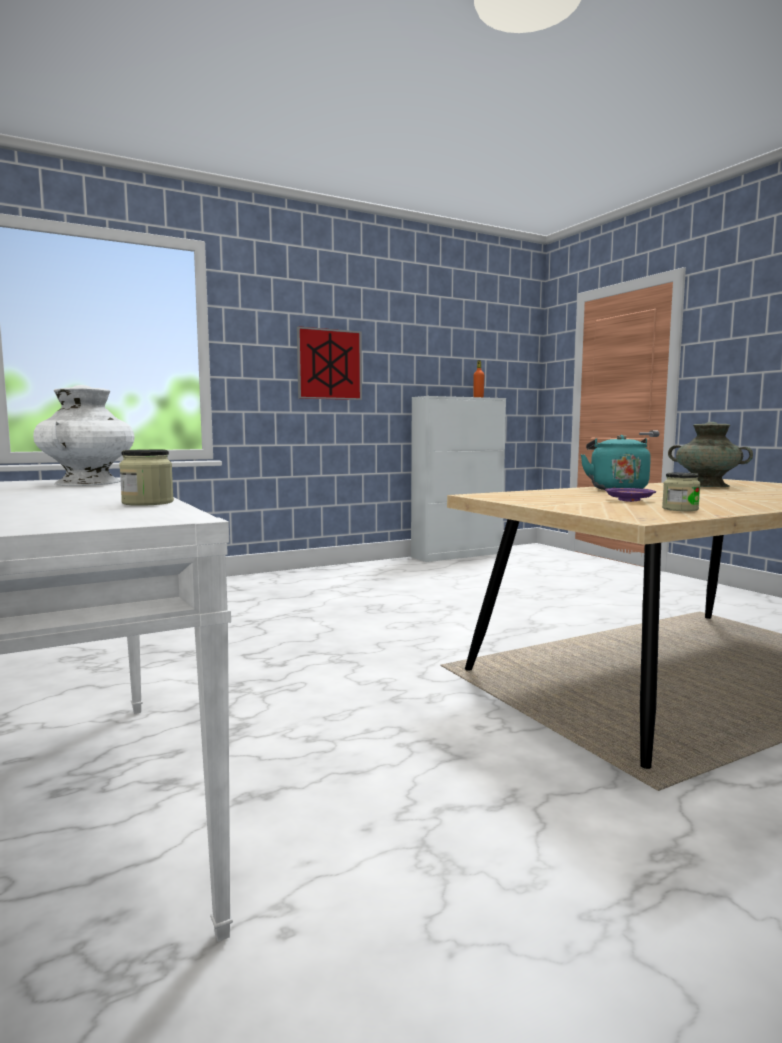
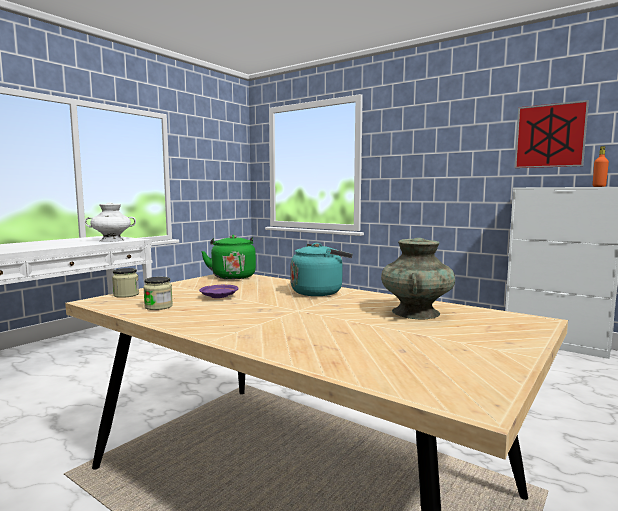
camera: 65 degrees right, 0 degrees up
(148, 503) = (22, 250): jar -> jar (126, 295)
(329, 364) = (442, 164): picture -> picture (550, 136)
(498, 495) = (232, 276): none -> green kettle

